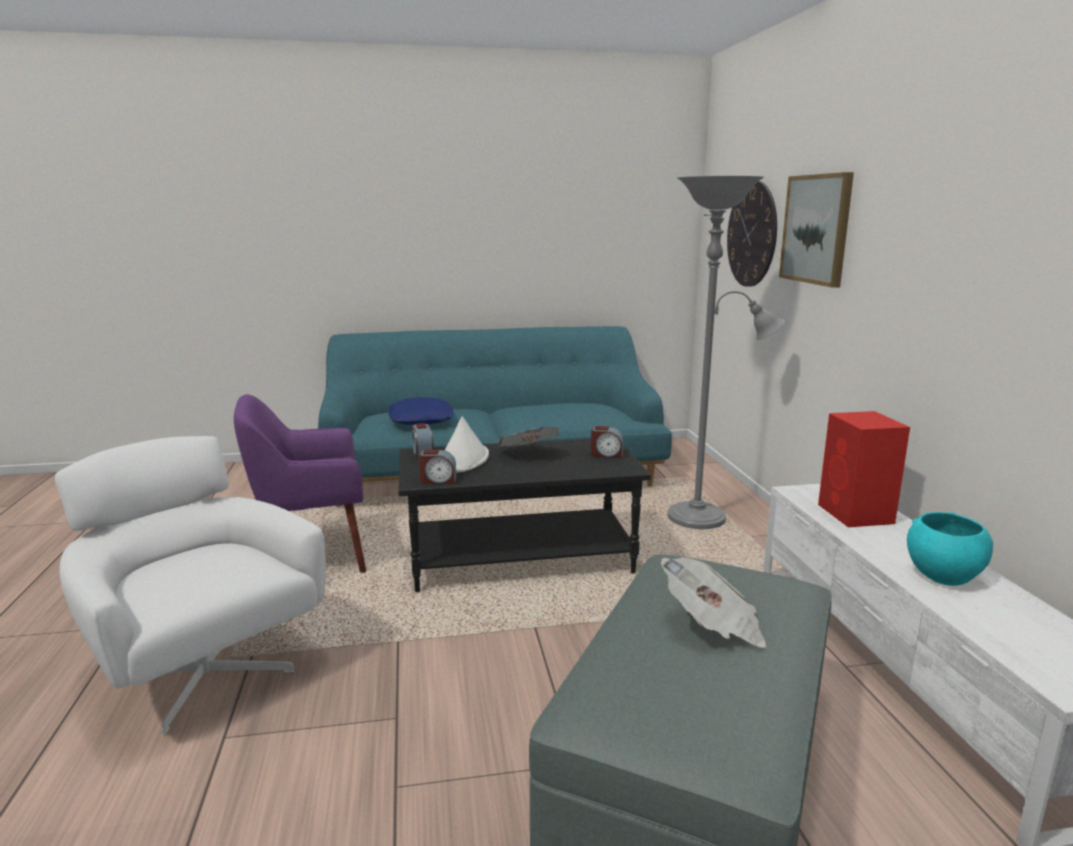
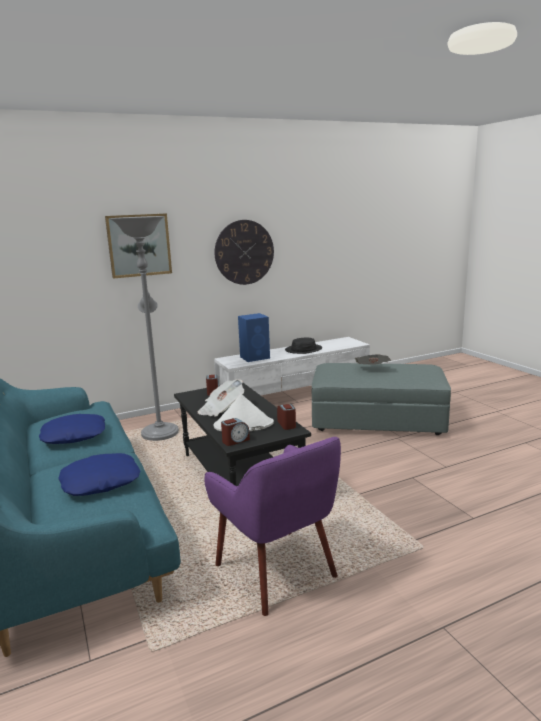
camera: 105 degrees left, 0 degrees up
(202, 671) = (444, 552): white armchair -> none
(539, 411) = (74, 435): none -> blue pillow
(752, 234) = (53, 257): wall clock -> wall clock (244, 252)
(856, 514) = (255, 357): red speaker -> blue speaker
(942, 576) = (303, 350): turquoise bowl -> black hat

